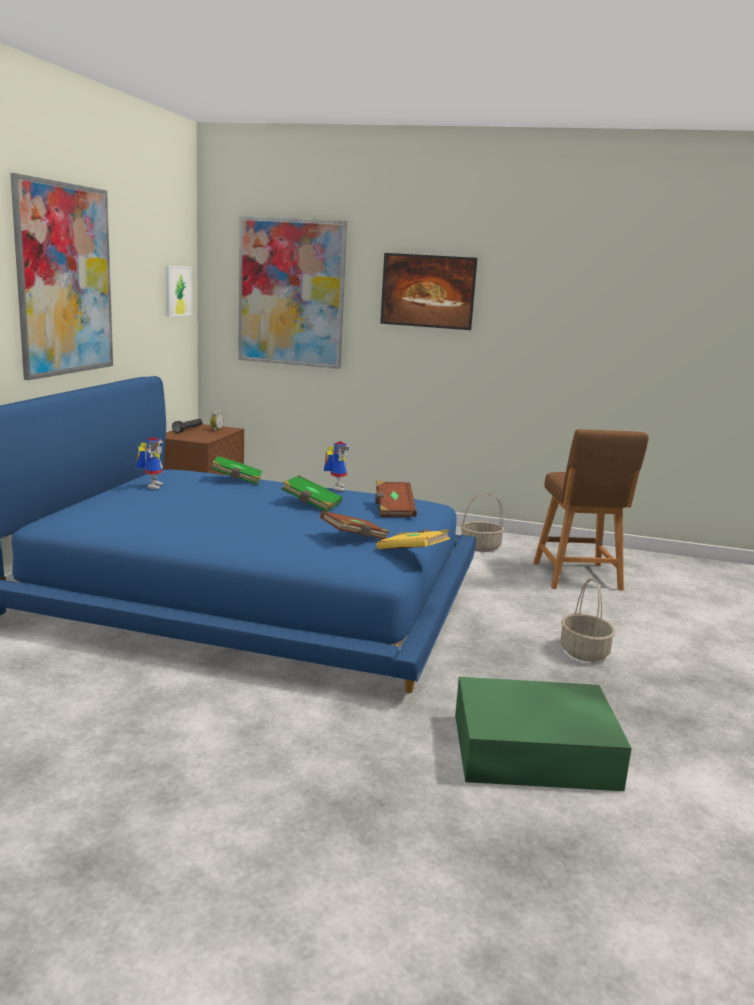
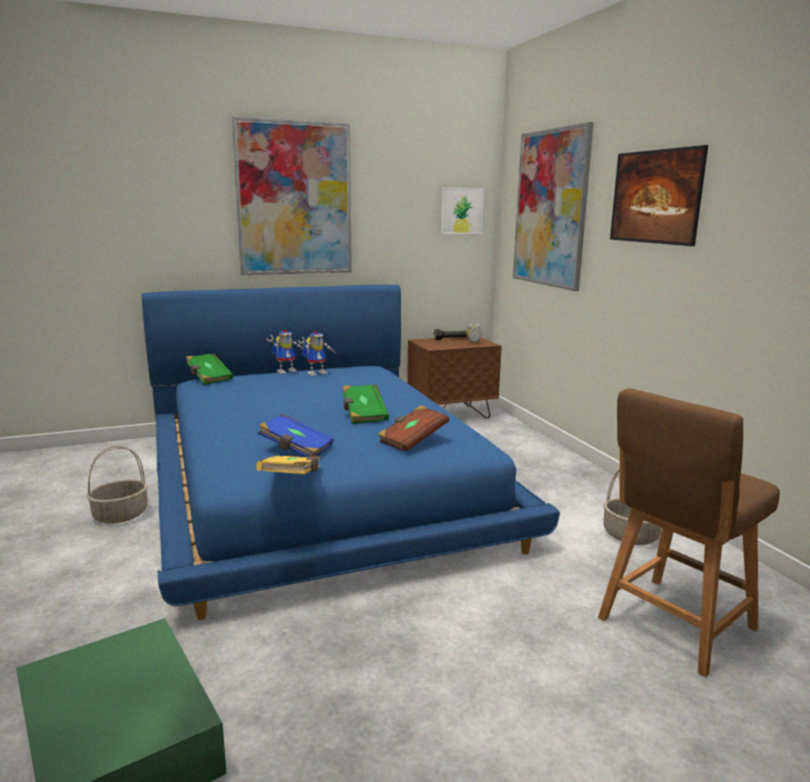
camera: 55 degrees right, 0 degrees up
(237, 480) = (381, 383): green book -> green book (208, 378)
(335, 487) = (436, 408): toy robot -> toy robot (287, 371)
(354, 538) = (296, 449): brown book -> blue book
(583, 652) = (433, 702): basket -> basket (121, 514)

